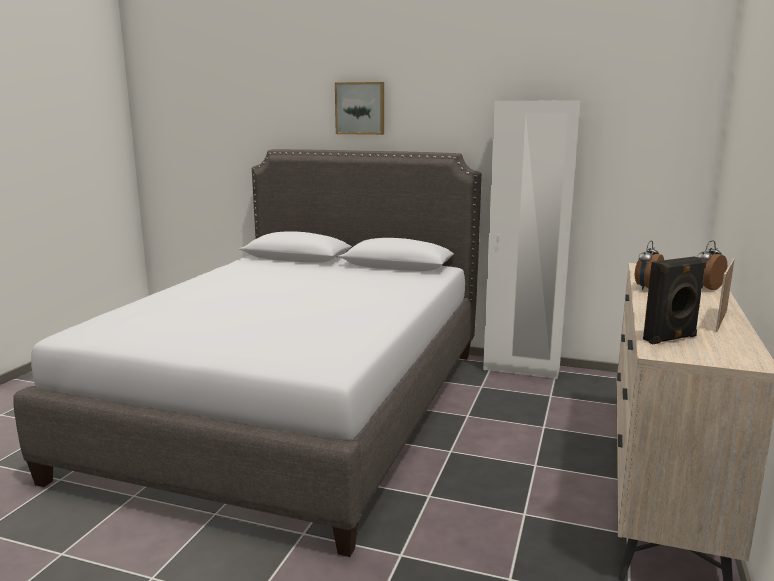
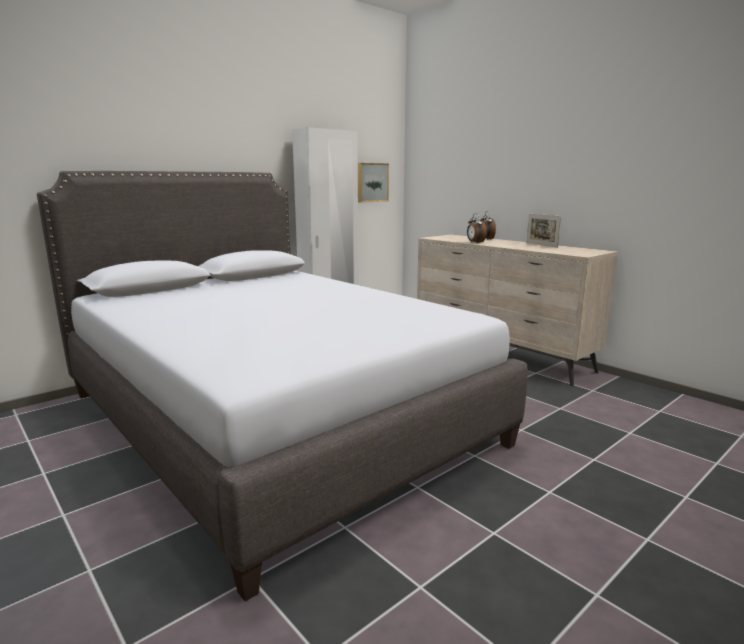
camera: 60 degrees left, 0 degrees up
(360, 108) = (166, 127): picture -> picture (371, 182)
(671, 338) = (563, 251): black speaker -> none

